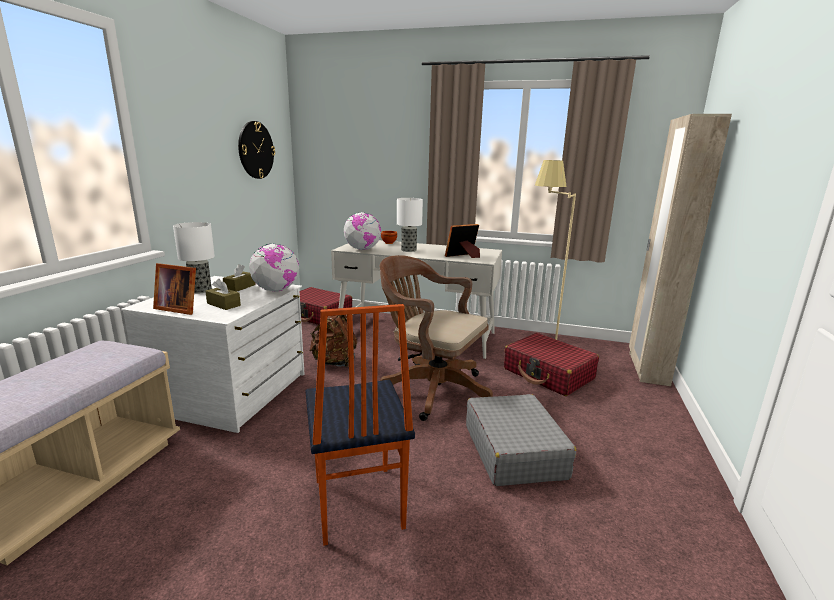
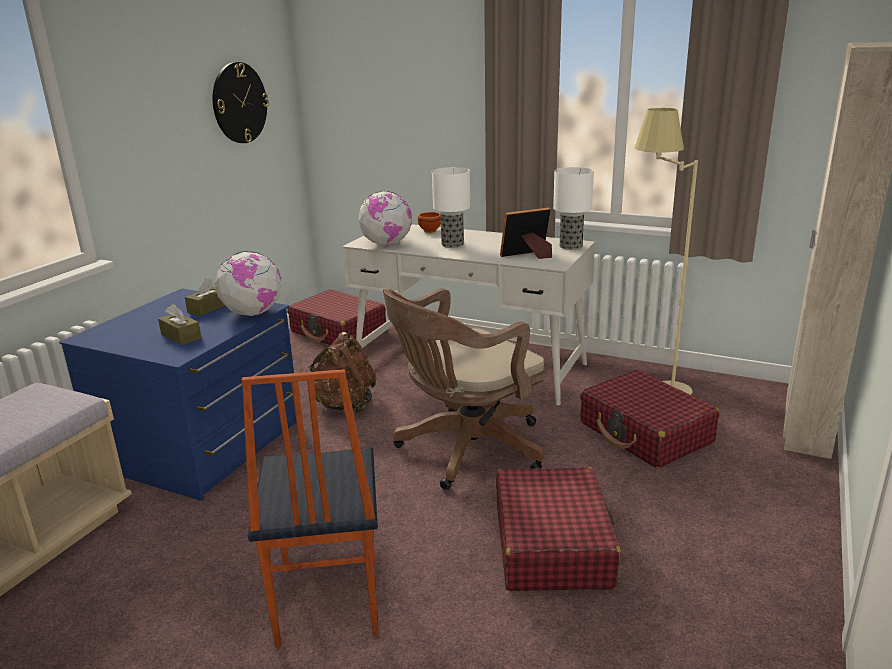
camera: 10 degrees right, 5 degrees up
(179, 308) = (126, 342): picture frame -> none
(200, 290) = (158, 313): table lamp -> table lamp (571, 247)
(232, 392) = (204, 445): white dresser -> blue dresser
(431, 389) = (465, 450): brown office chair -> brown office chair turned 75 degrees counterclockwise
(514, 451) = (552, 545): grey suitcase -> red suitcase

